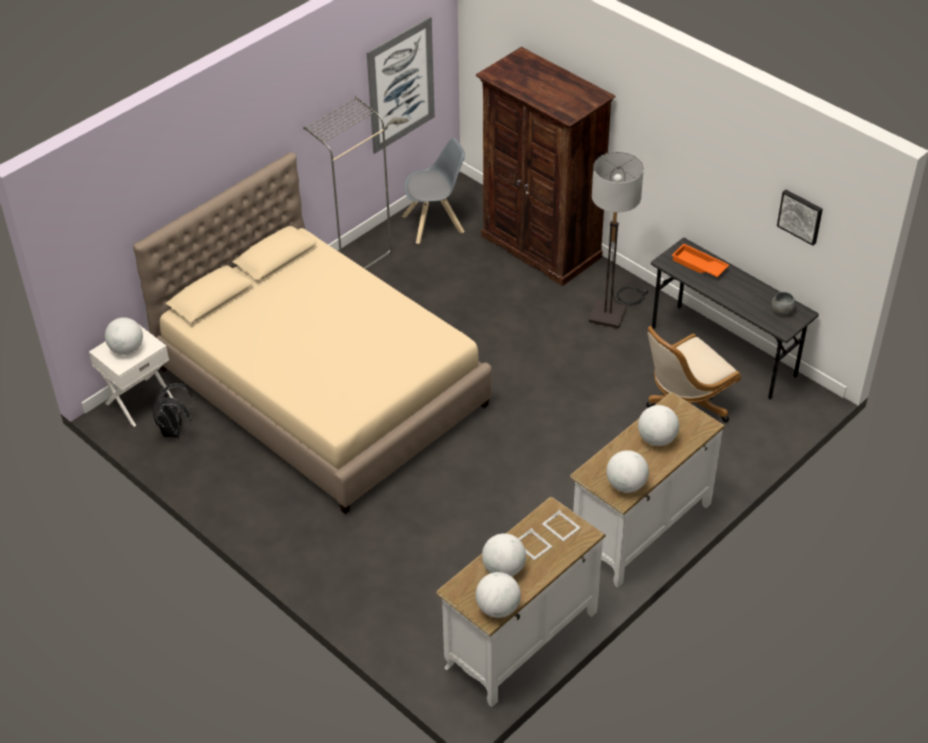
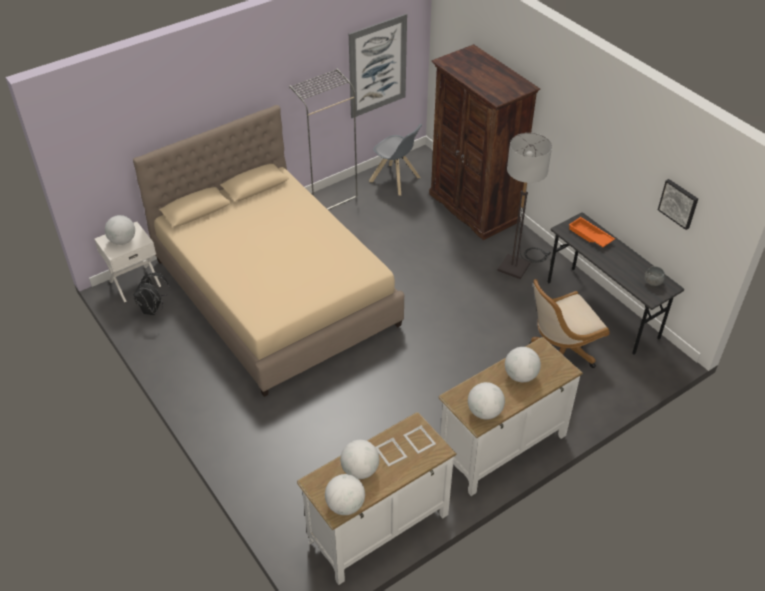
camera: 10 degrees right, 0 degrees up
(435, 224) = (396, 180): grey chair -> grey chair turned 45 degrees clockwise

